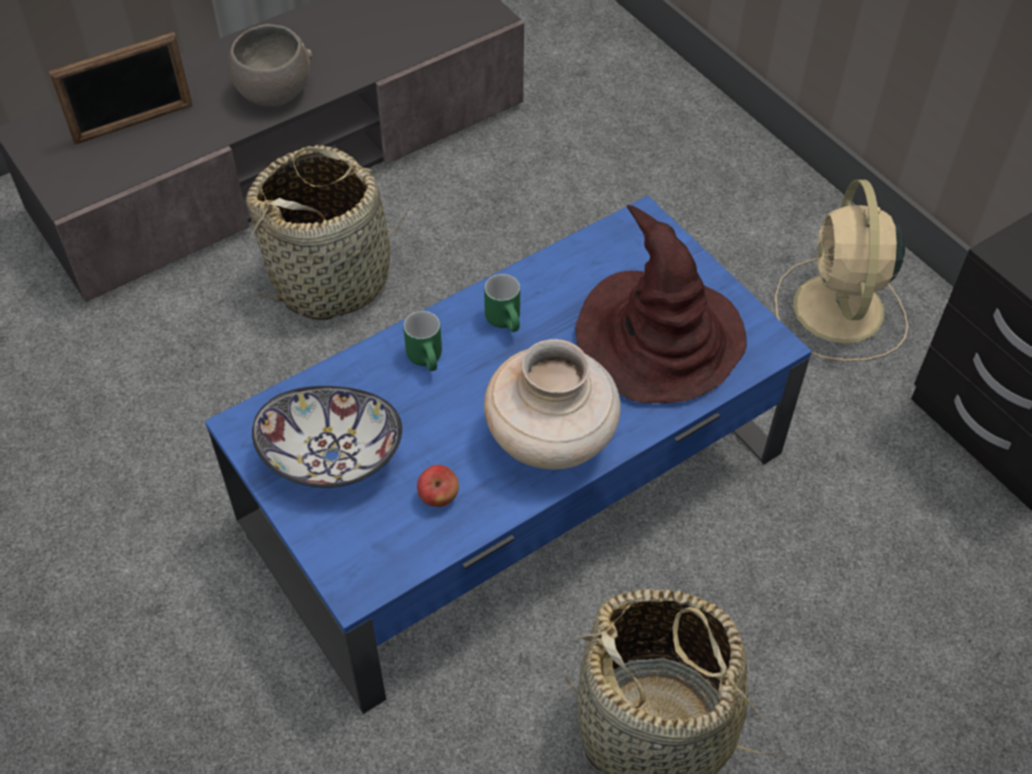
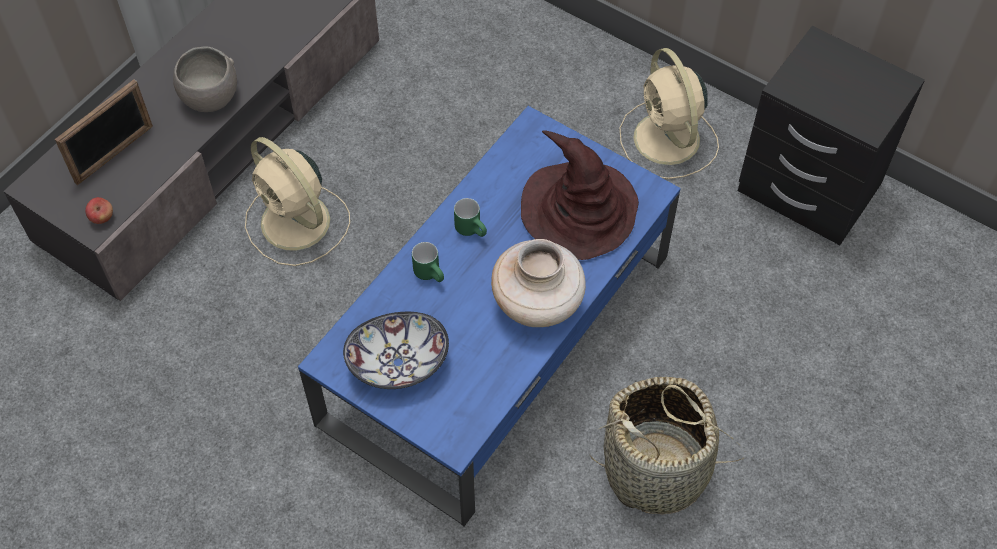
camera: 20 degrees left, 5 degrees up
(332, 277) = (297, 224): basket -> beige fan
(438, 497) = (482, 366): apple -> apple (102, 218)

